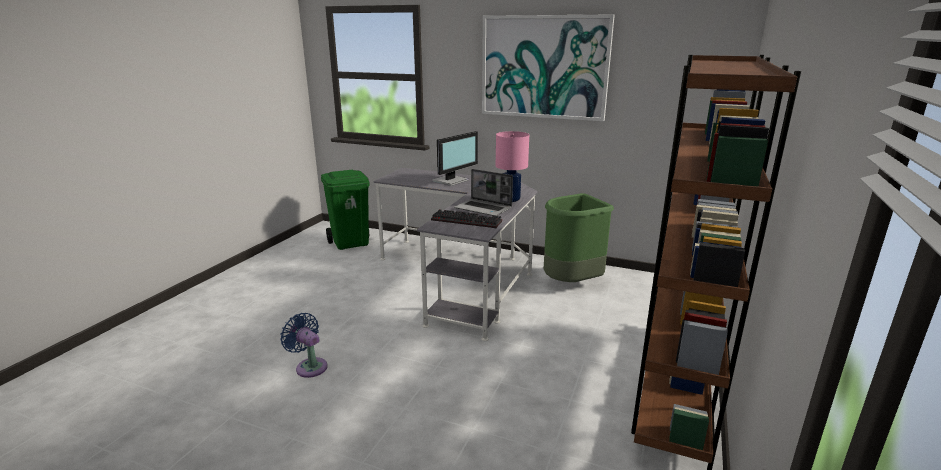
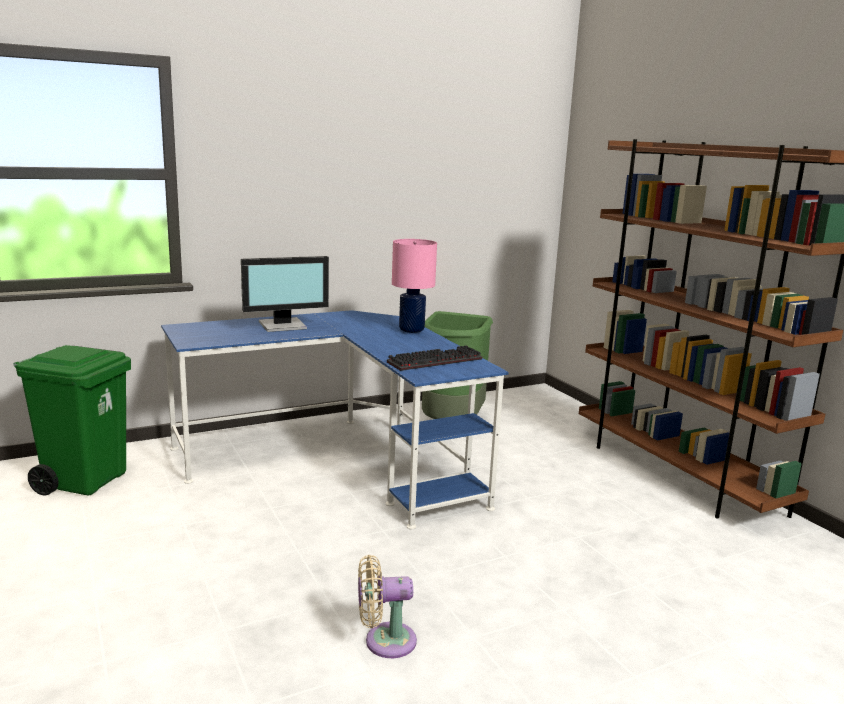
camera: 50 degrees left, 5 degrees down
(309, 366) = (384, 641): blue fan -> beige fan
(451, 180) = (283, 326): monitor -> monitor turned 75 degrees clockwise
(462, 277) = (338, 461): grey desk -> blue desk
(484, 208) = (413, 345): laptop -> none
(544, 67) = (366, 156): picture -> none

